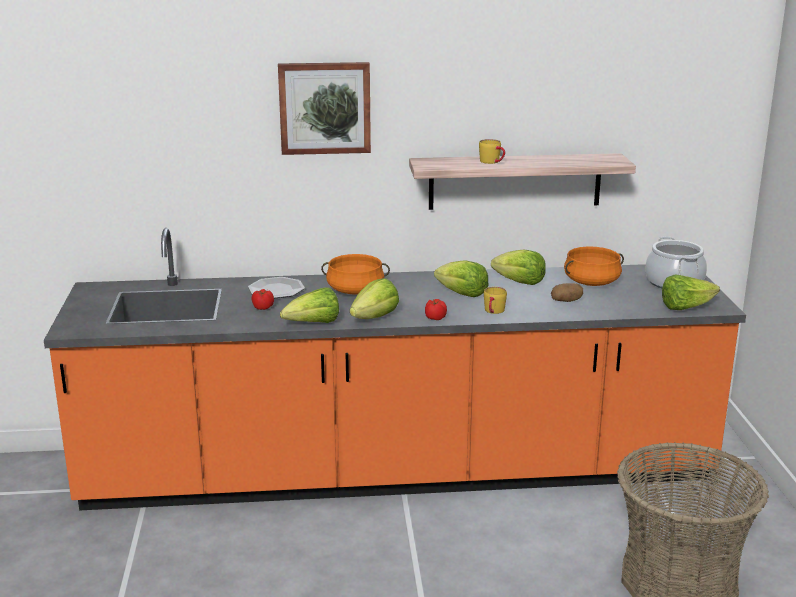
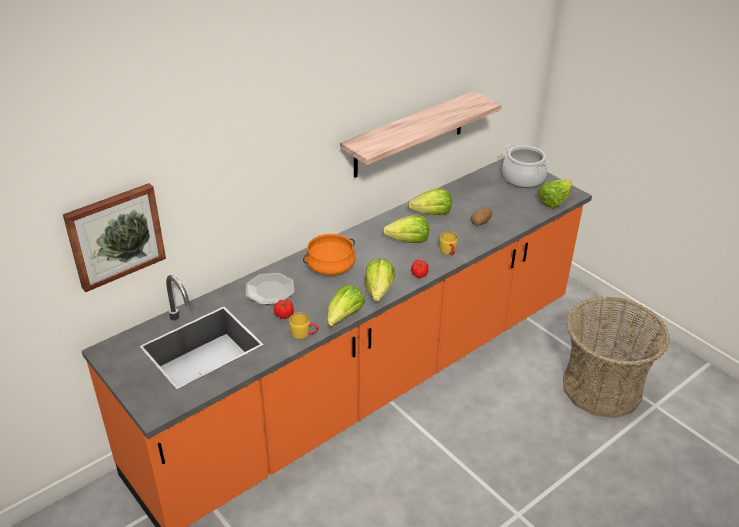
camera: 35 degrees left, 15 degrees up
(324, 108) = (277, 122): picture -> picture (115, 235)
(493, 162) = (407, 129): yellow mug -> yellow mug (304, 334)
(591, 282) = (476, 197): orange cooking pot -> none

